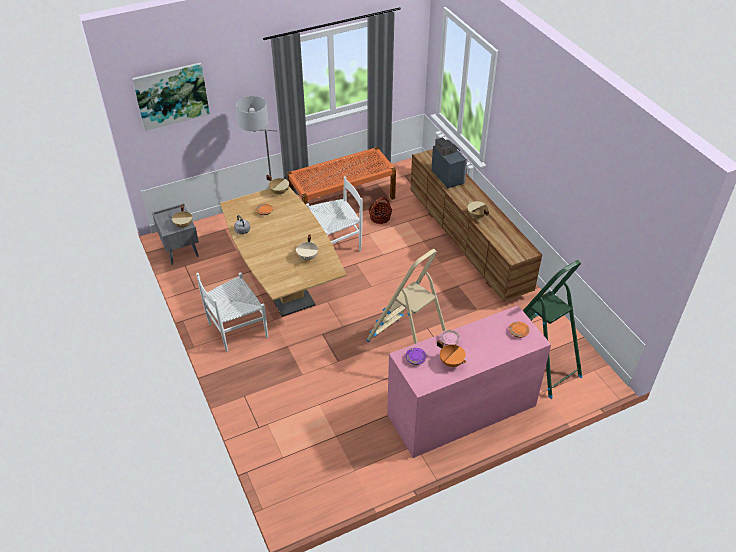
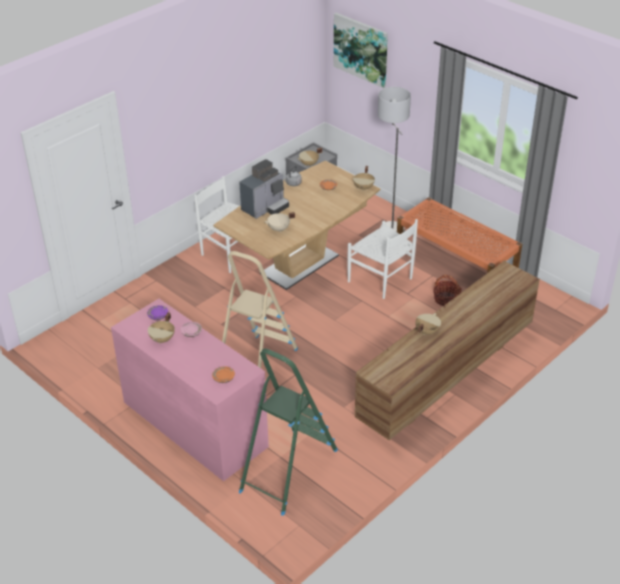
camera: 70 degrees right, 5 degrees down
(449, 176) = (485, 296): coffee machine -> coffee machine (265, 208)
(451, 362) = (163, 339): orange cooking pot -> beige cooking pot

